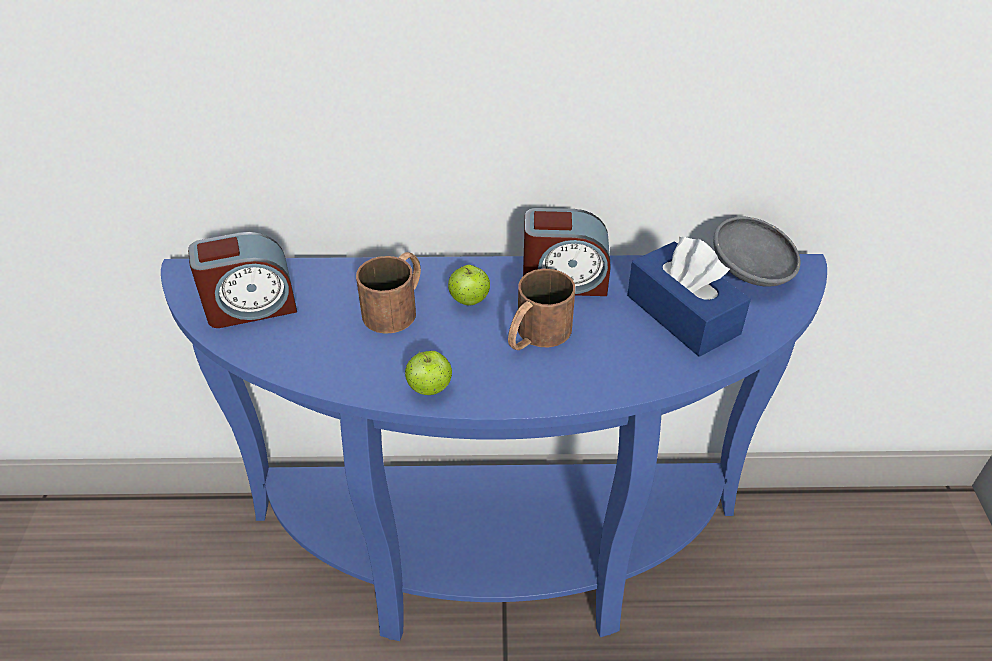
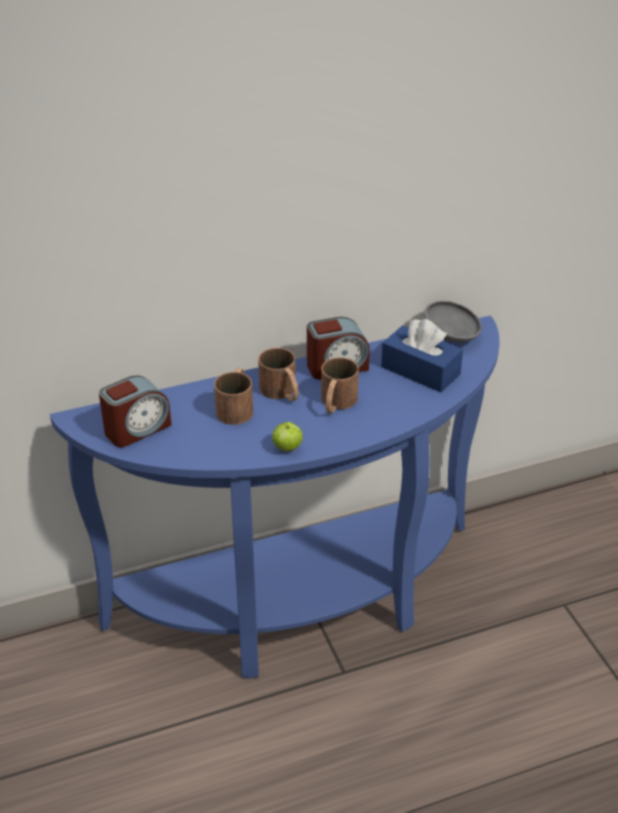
camera: 20 degrees left, 5 degrees down
(469, 301) = (282, 392): apple -> brown mug

